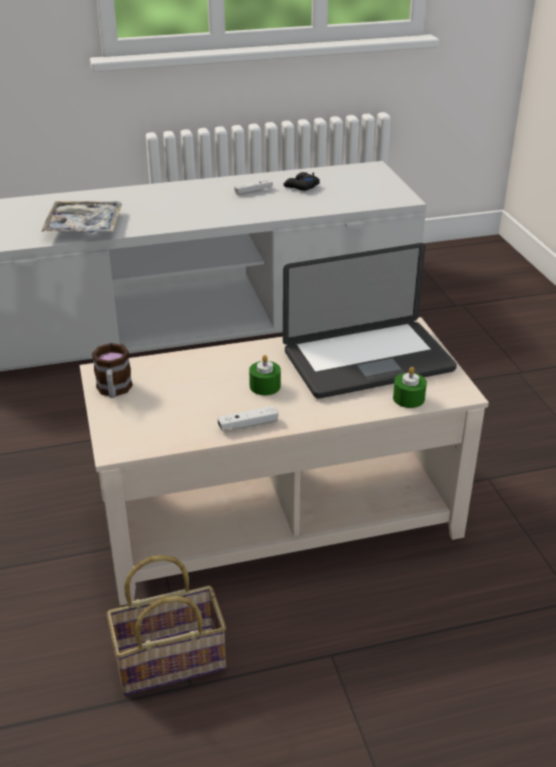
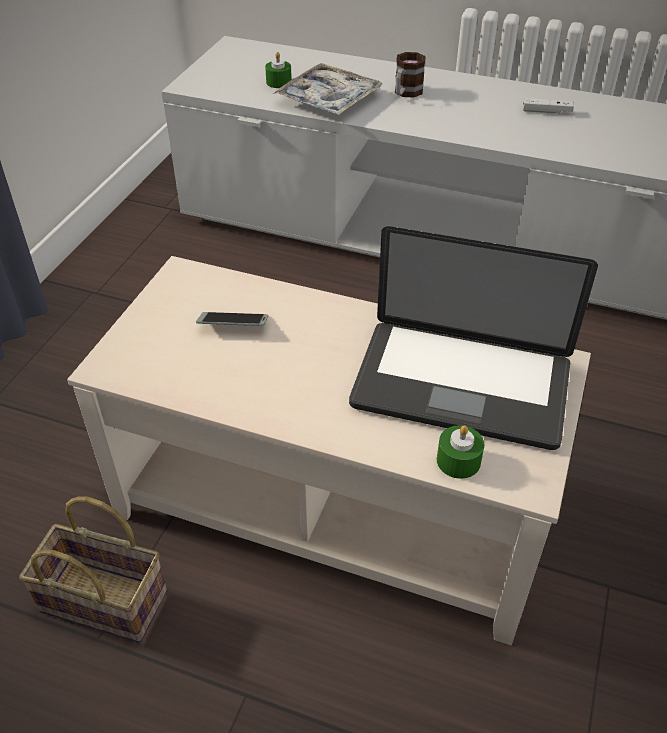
camera: 35 degrees right, 10 degrees up
(114, 391) = (169, 300): mug -> mug (405, 93)
(181, 387) = (233, 325): none -> phone
(248, 424) = (249, 404): white game controller -> none
(265, 386) = (314, 364): green candle -> green candle (279, 82)
(301, 186) = (610, 122): black game controller -> none

